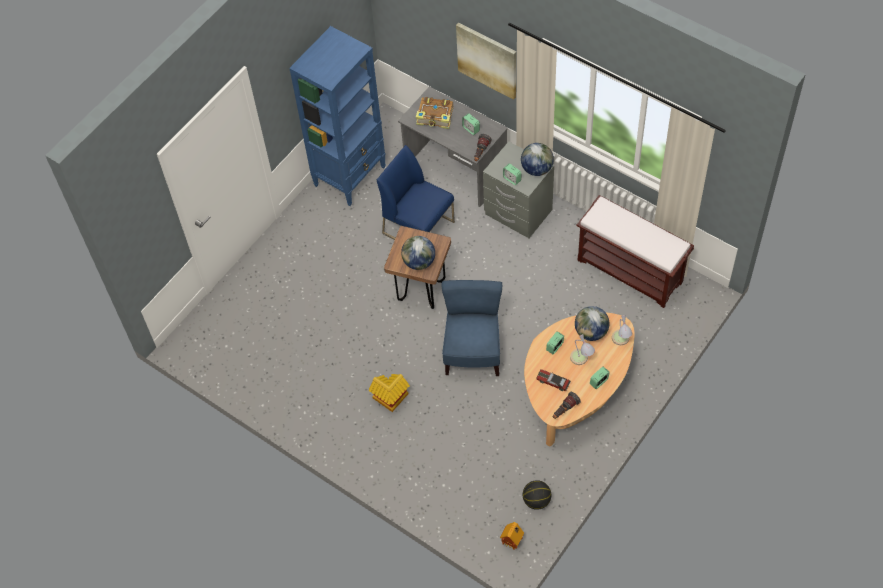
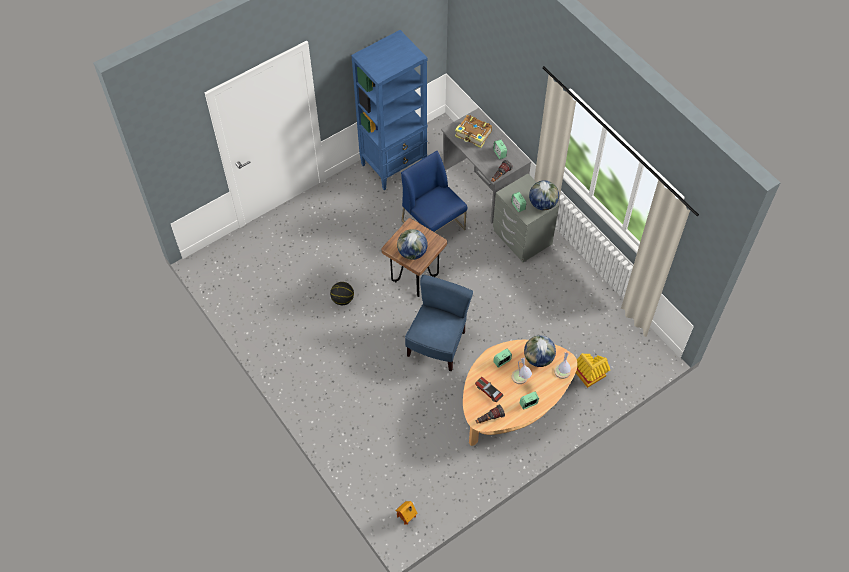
camera: 15 degrees right, 0 degrees up
(390, 400) = (352, 362): toy house -> toy house (588, 377)
(487, 60) = (525, 96): picture -> none
(536, 500) = (441, 489): basketball -> basketball (342, 299)
(631, 271) = (600, 317): brown bench -> none

